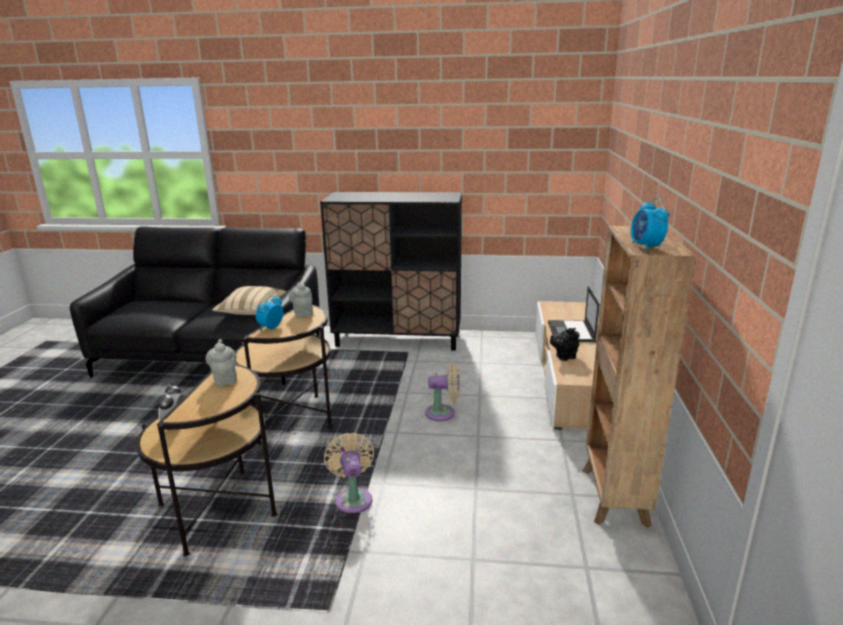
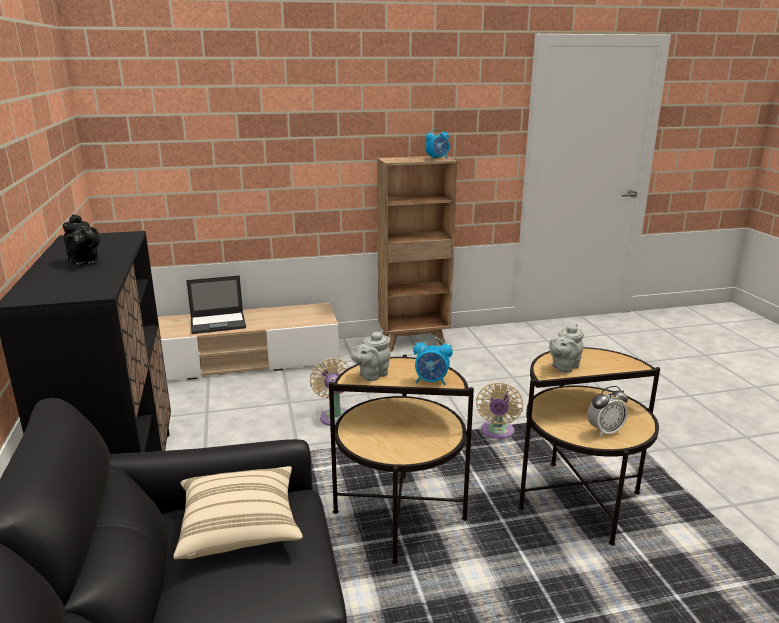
camera: 110 degrees left, 0 degrees up
(353, 498) = (497, 433): beige fan -> beige fan turned 45 degrees counterclockwise
(564, 357) = (281, 323): black teapot -> black teapot (84, 262)

